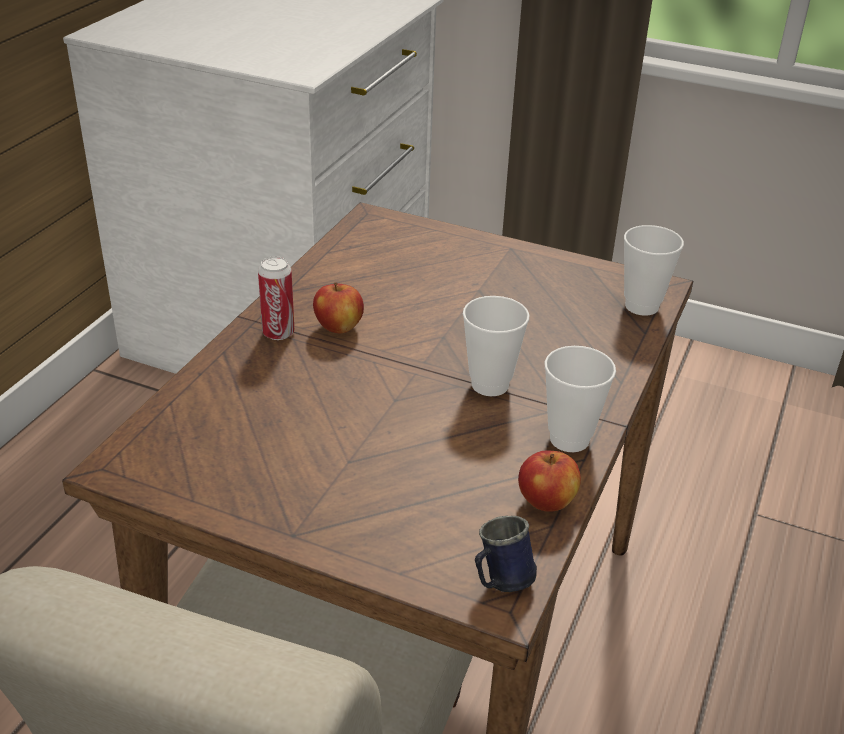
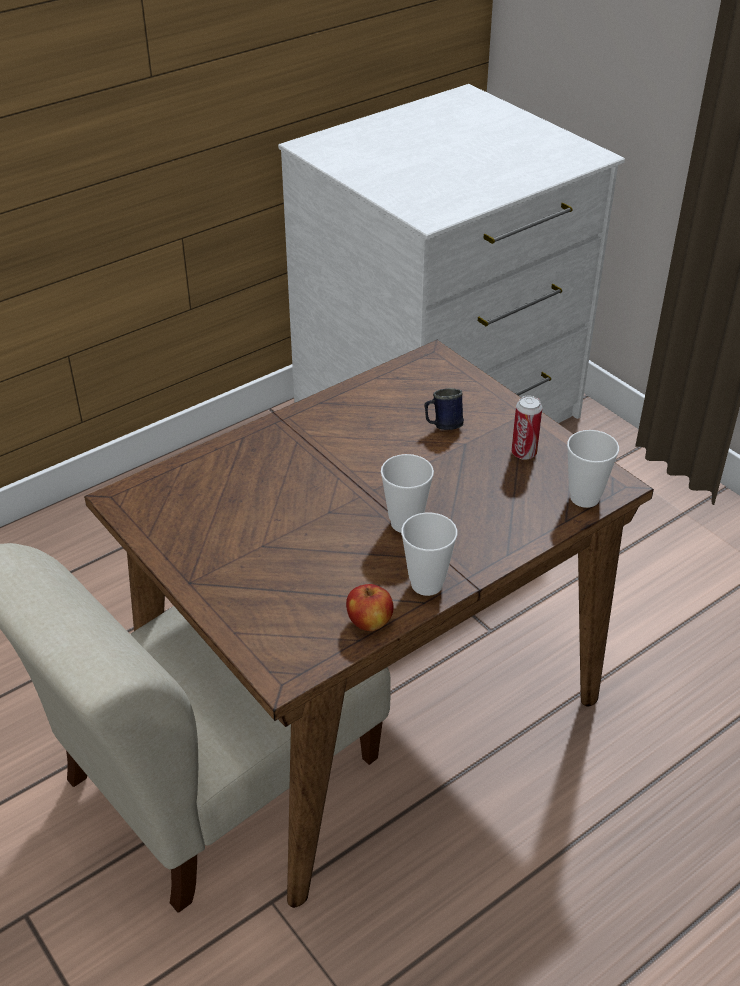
camera: 30 degrees right, 5 degrees up
(278, 333) = (289, 434): can -> can (524, 453)
(339, 327) = (335, 442): apple -> none
(499, 582) = (291, 663): blue mug -> blue mug (442, 426)

